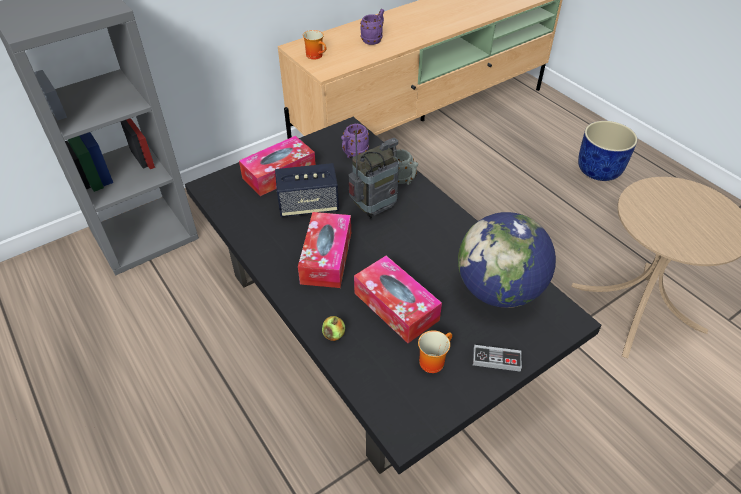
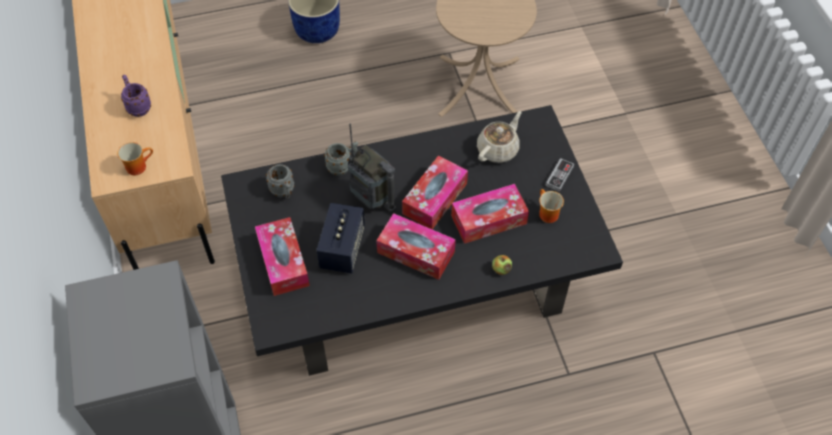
camera: 70 degrees left, 10 degrees up
(353, 154) = (284, 192): purple mug -> grey mug
(375, 209) = (371, 199): radio -> radio turned 150 degrees clockwise
(400, 254) = (435, 198): none -> tissue box
(498, 290) = (498, 149): globe -> beige teapot

